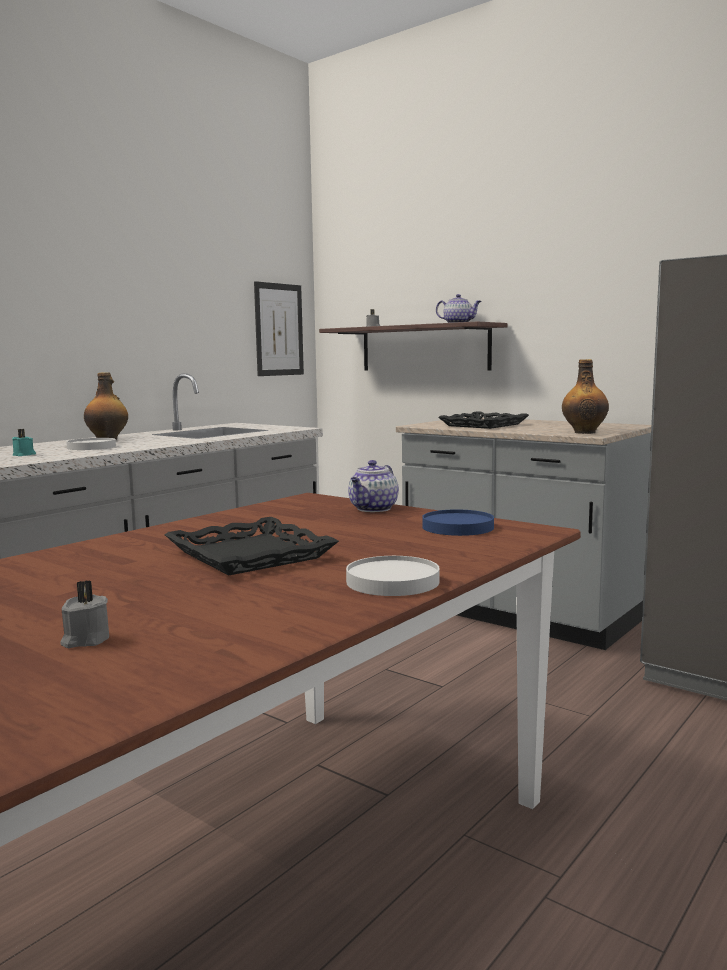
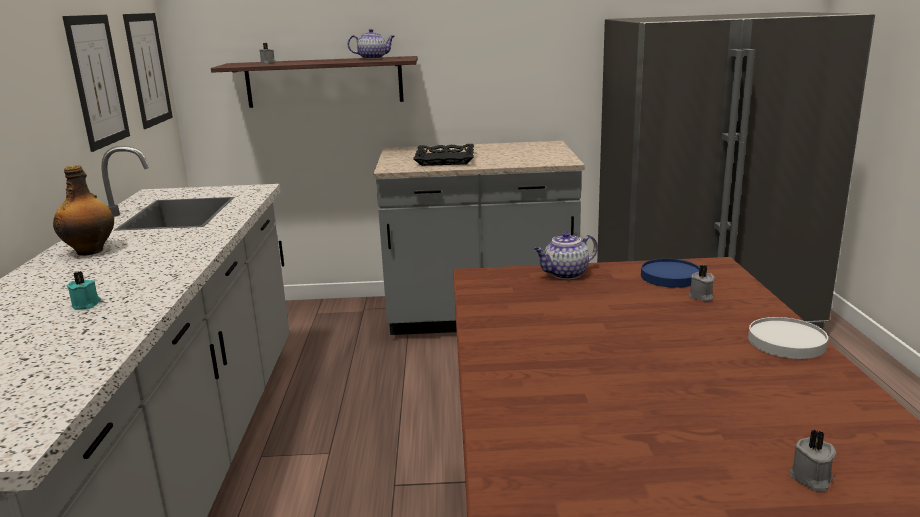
camera: 40 degrees left, 10 degrees up
(92, 447) = (127, 269): white plate -> none
(203, 327) = (97, 81): none -> picture
(248, 555) = (640, 354): black tray -> none
(373, 509) = (565, 274): teapot -> teapot turned 75 degrees clockwise
(434, 542) = (701, 297): none -> grey candle
(584, 432) = (551, 159): bottle -> none

